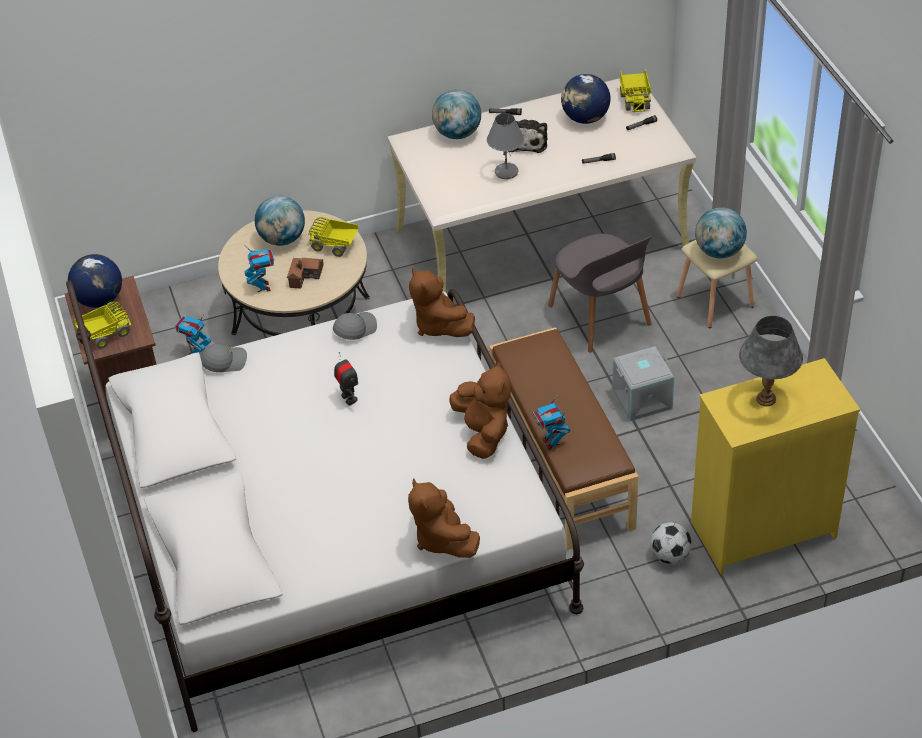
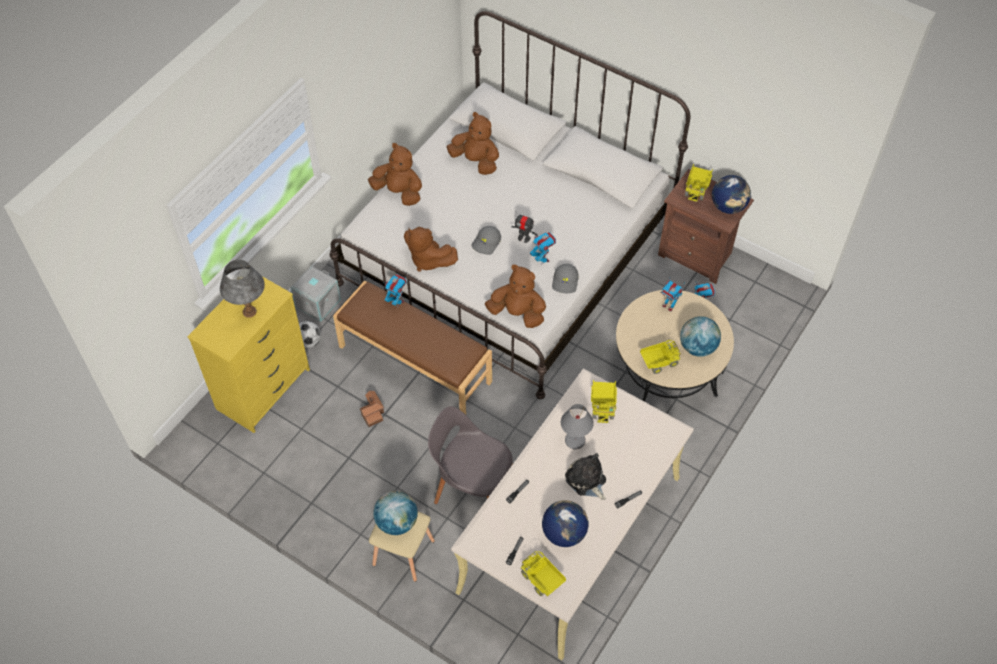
camera: 140 degrees right, 10 degrees up
(224, 361) = (617, 220): grey cap -> grey cap (486, 243)
(305, 525) = (475, 161): none -> brown plush toy
(306, 275) = (652, 329): toy house -> toy house (372, 412)
(354, 364) = (542, 259): none -> toy robot
(450, 184) = (603, 405): none -> toy truck
(457, 134) = (643, 457): globe -> none
(642, 400) = (397, 437): grey storage box -> grey storage box (317, 302)

